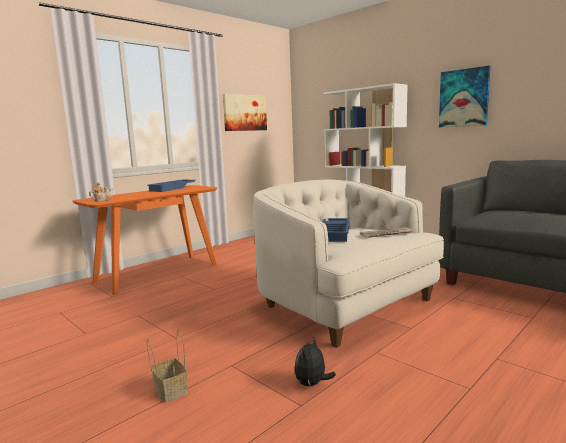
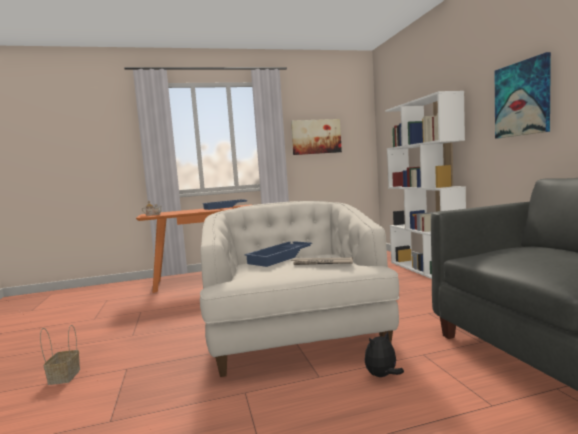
camera: 30 degrees right, 5 degrees down
(312, 384) = (148, 405): plush toy -> plush toy (382, 376)

